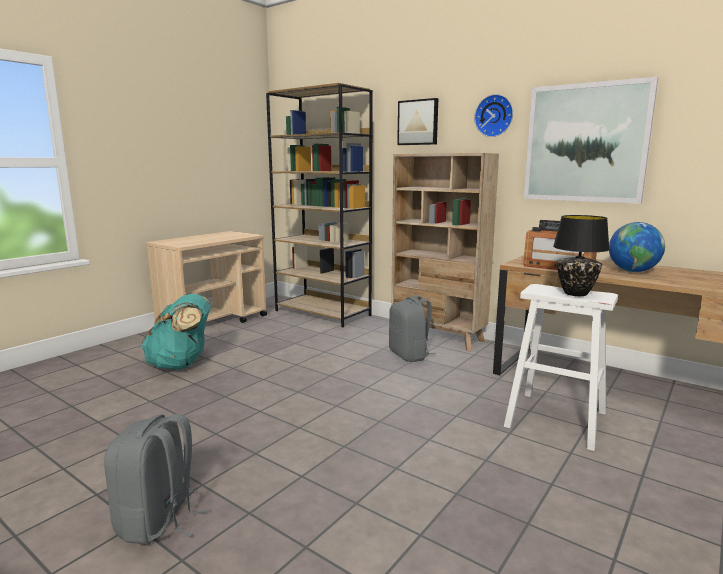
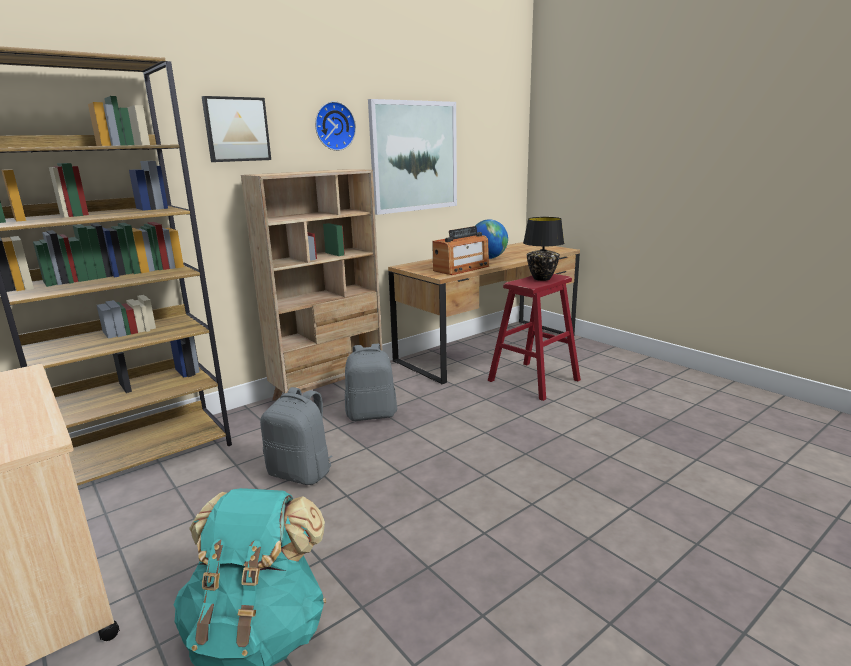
camera: 75 degrees left, 5 degrees up
(159, 521) = (732, 612): grey backpack -> grey backpack (301, 473)
(556, 419) = (533, 380): white stool -> red stool

